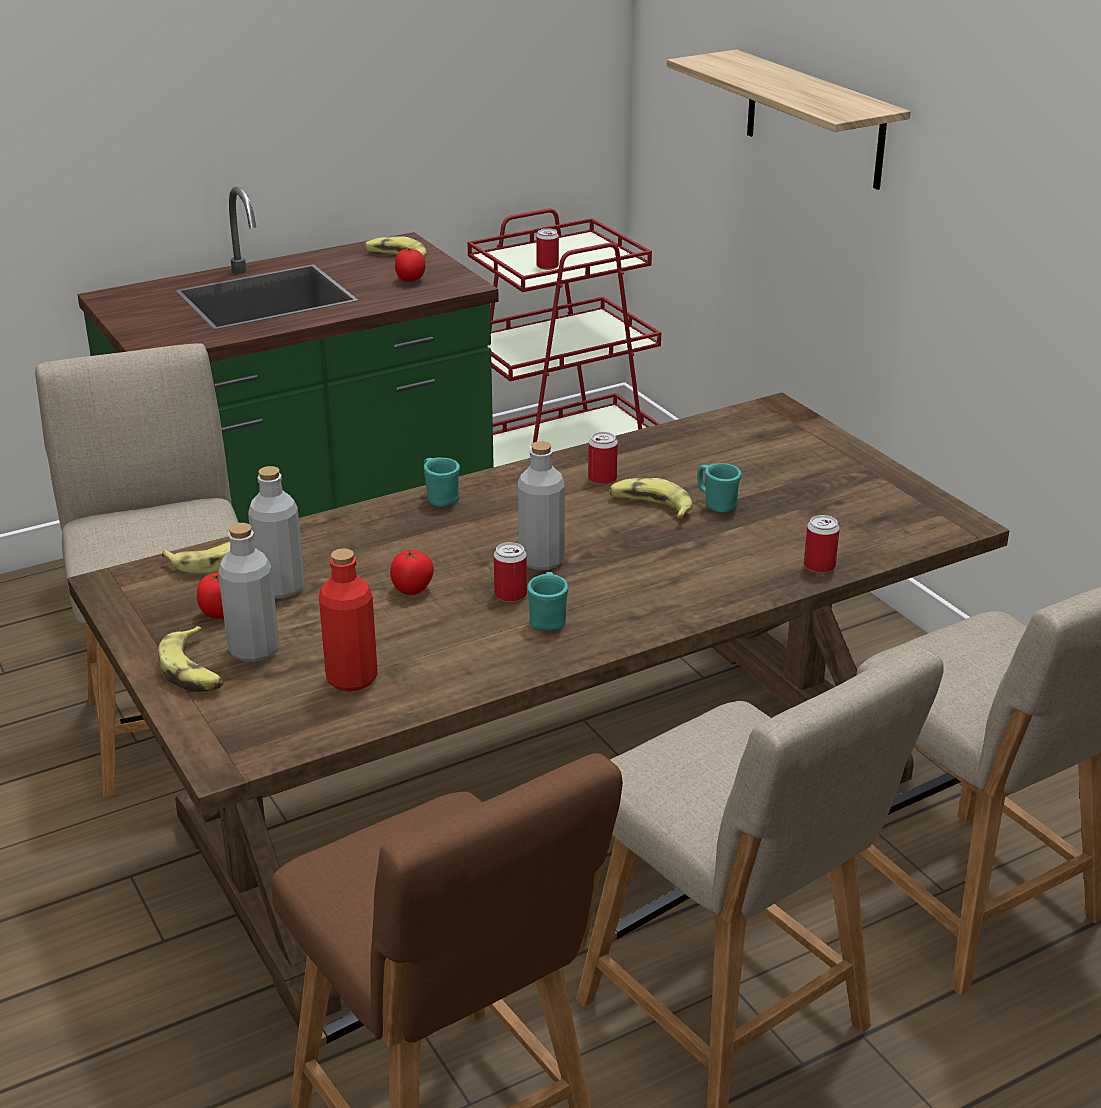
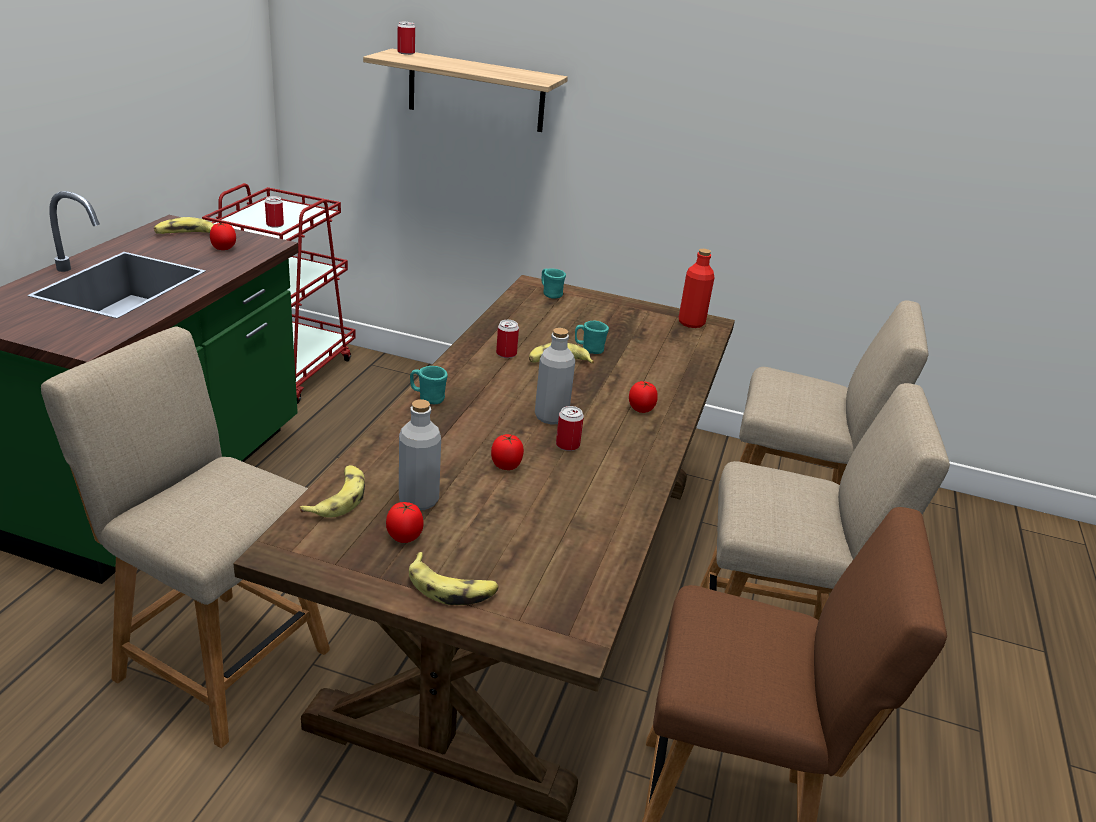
camera: 45 degrees left, 0 degrees up
(254, 650) = (470, 553): grey bottle -> none
(351, 678) = (563, 542): red bottle -> red bottle (691, 323)
(548, 619) = (611, 452): turquoise mug -> turquoise mug (550, 294)
(664, 589) = (641, 409): none -> tomato
(819, 566) = (689, 368): can -> can (406, 53)

